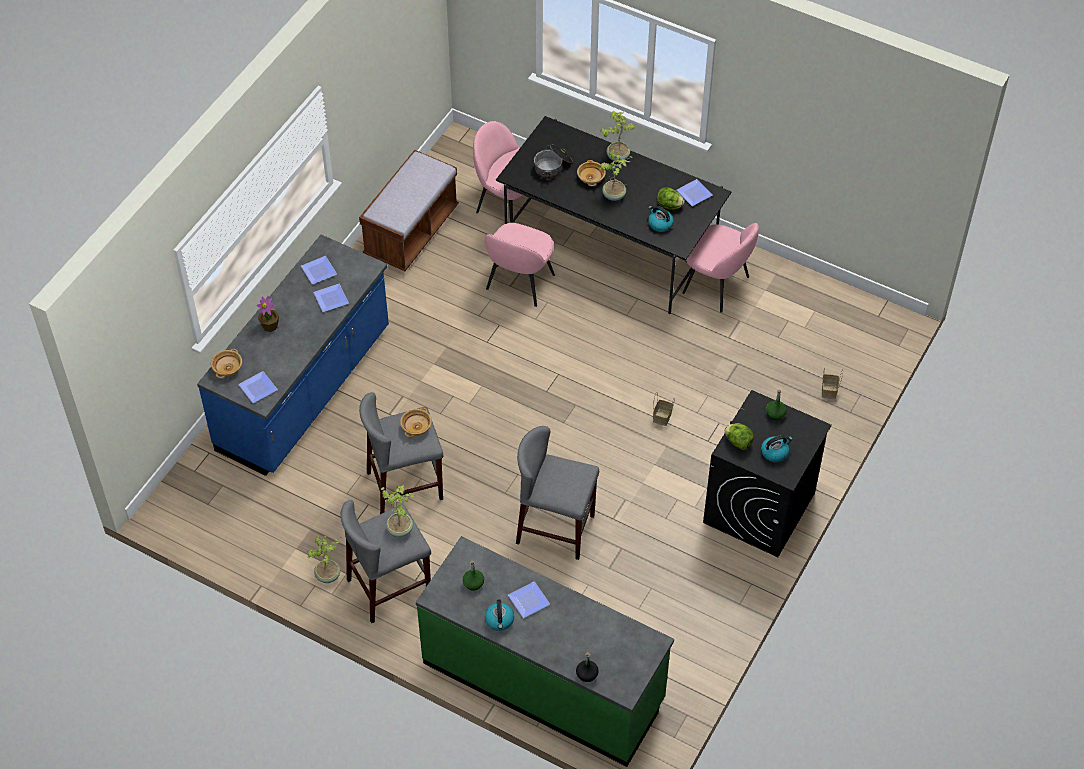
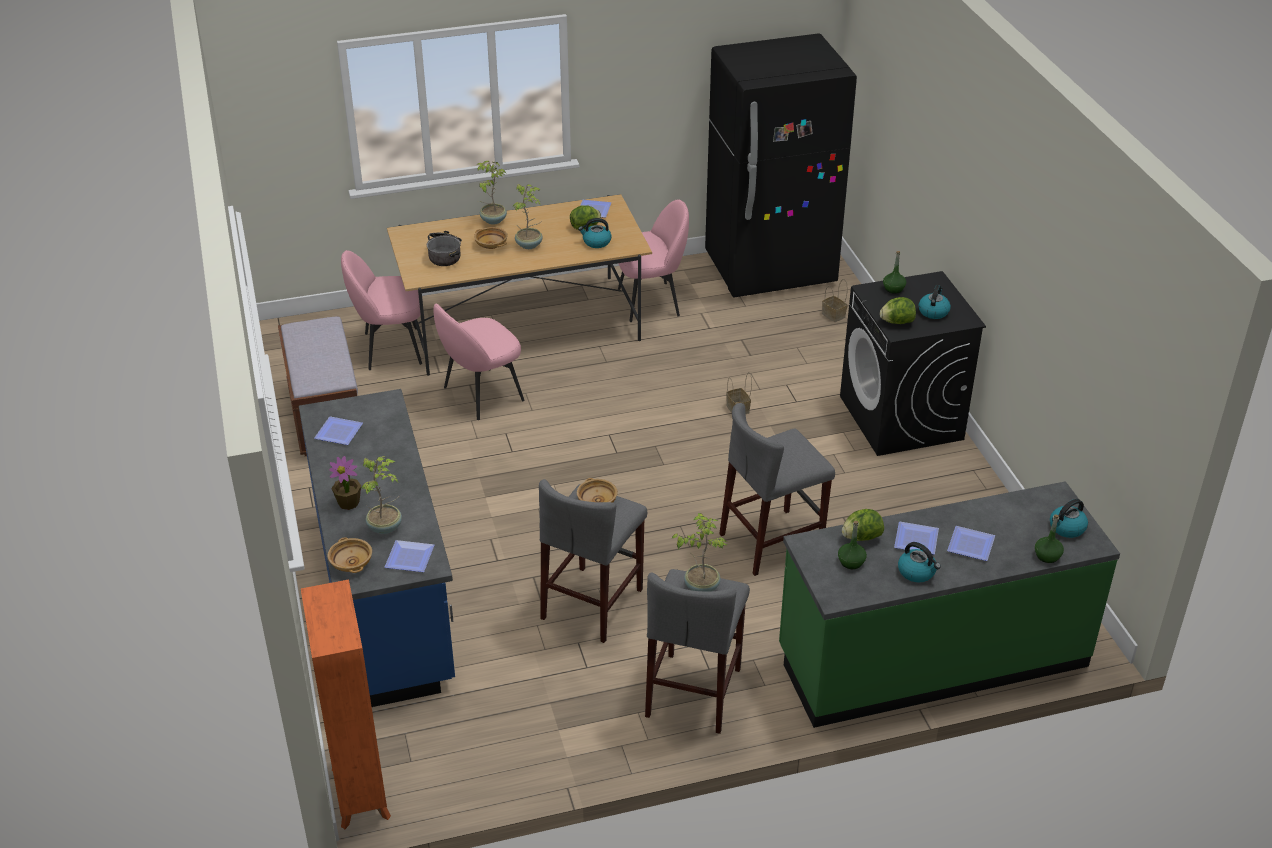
camera: 45 degrees left, 15 degrees down
(167, 501) = (360, 791): none -> orange bookcase
(328, 576) = (623, 727): potted plant -> potted plant (385, 527)
(329, 298) = (381, 445): plate -> plate (969, 546)
(501, 573) = (861, 537): none -> lettuce
(519, 283) = (481, 394): pink chair -> pink chair turned 75 degrees clockwise
(587, 674) = (1047, 556): black bottle -> green bottle
(610, 243) = (522, 324): black dining table -> beige dining table
(625, 668) = (1066, 528): none -> kettle
(836, 319) = (770, 270): none -> black fridge

